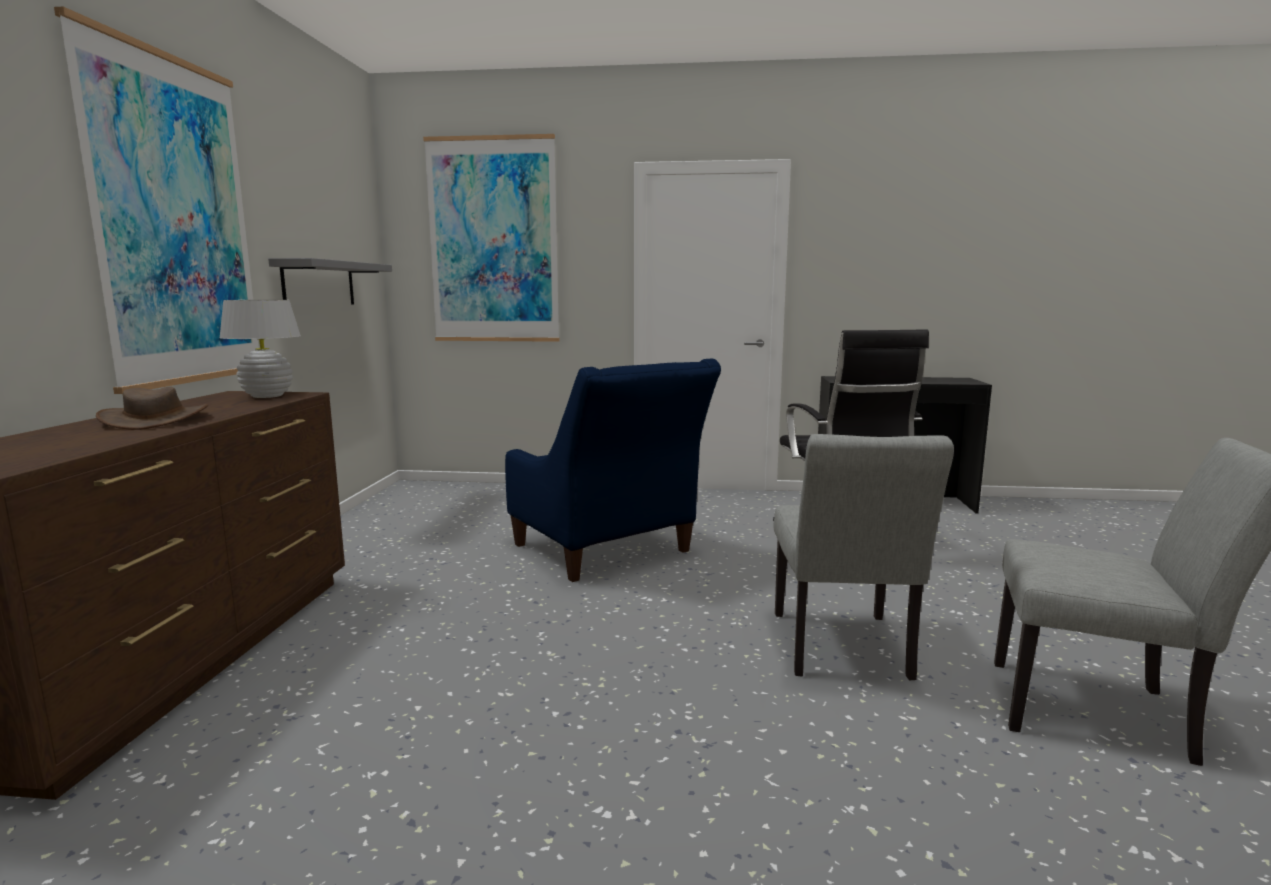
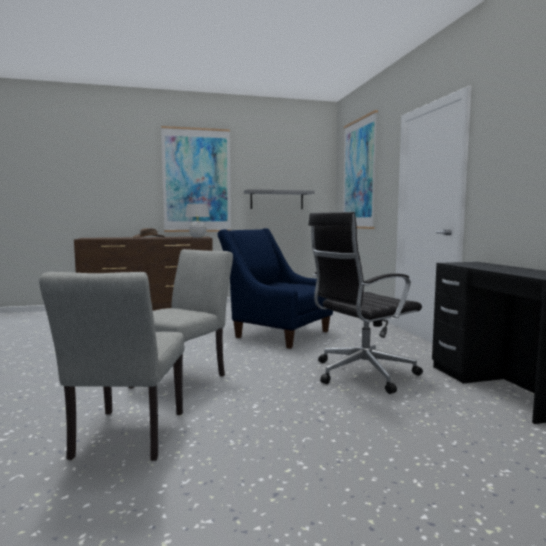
camera: 70 degrees right, 5 degrees down
(608, 552) = (276, 333): blue armchair -> blue armchair turned 90 degrees clockwise
(842, 651) = (184, 379): grey chair -> grey chair turned 135 degrees clockwise

